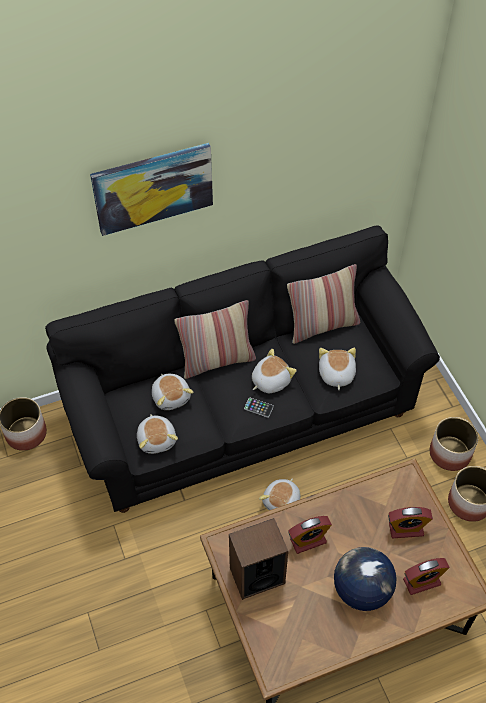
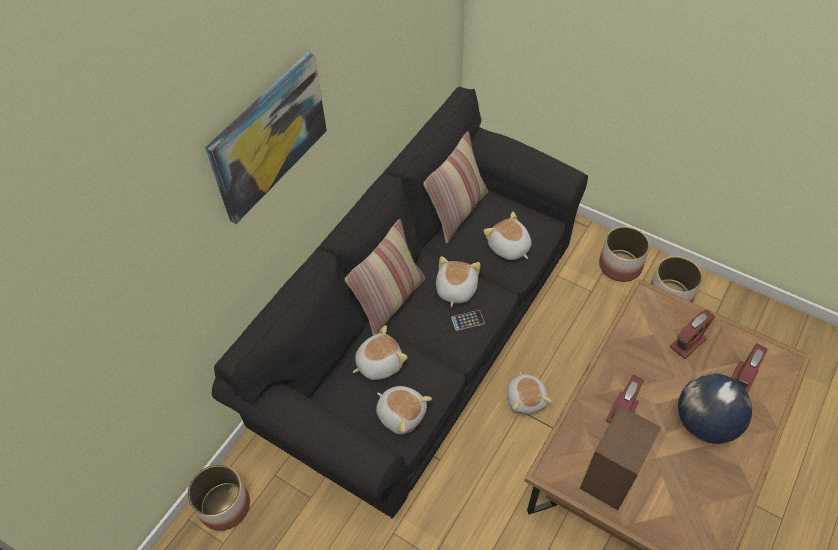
camera: 35 degrees left, 0 degrees up
(171, 396) = (378, 363): plush toy -> plush toy turned 60 degrees counterclockwise

